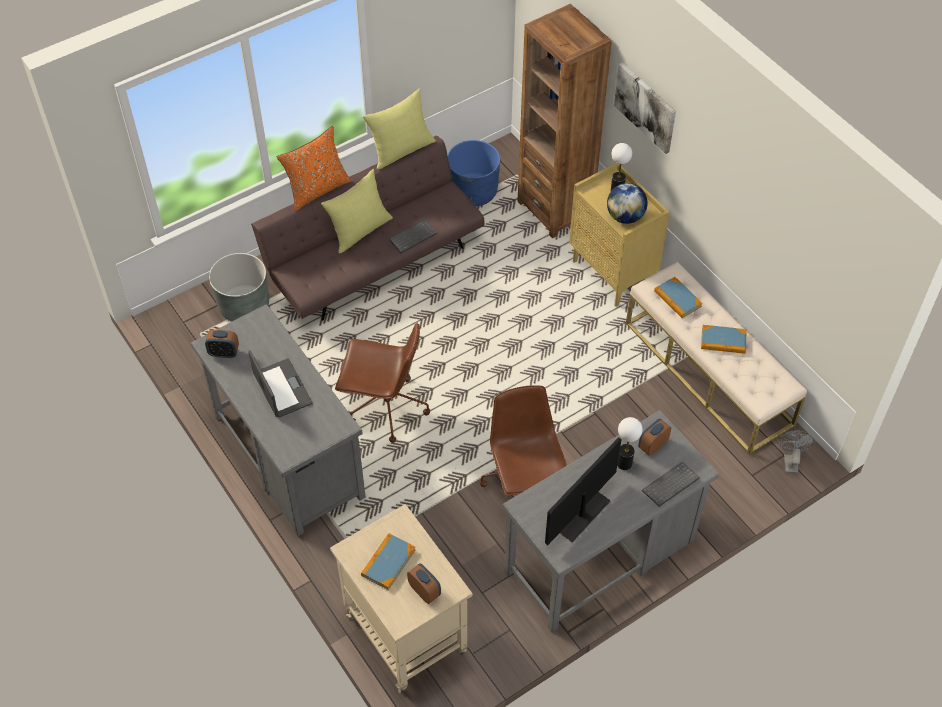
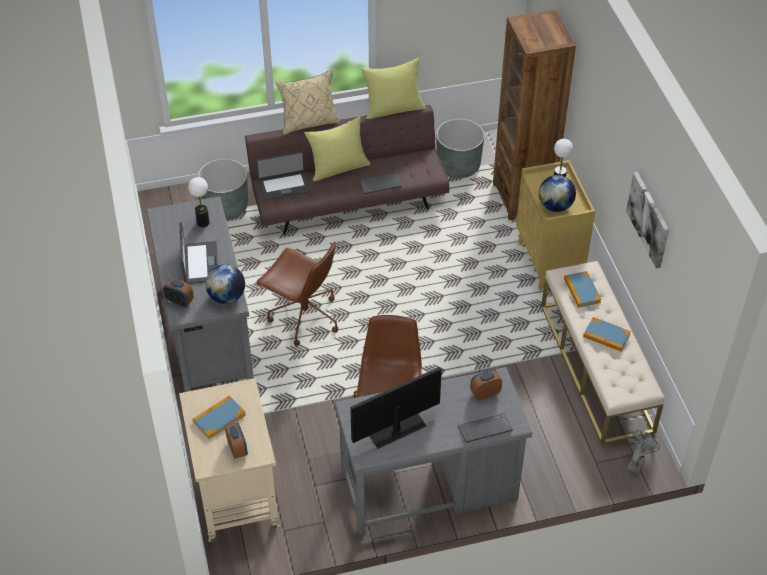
camera: 20 degrees right, 5 degrees down
(224, 353) = (168, 224): alarm clock -> alarm clock (179, 302)
(310, 267) = (284, 186): none -> laptop
(317, 190) = (309, 122): orange pillow -> beige pillow
(330, 419) = (227, 297): none -> globe
(473, 192) = (458, 166): blue planter -> grey planter
(624, 463) = (453, 400): table lamp -> table lamp (203, 222)
(645, 107) = (591, 111): picture -> picture (649, 219)

